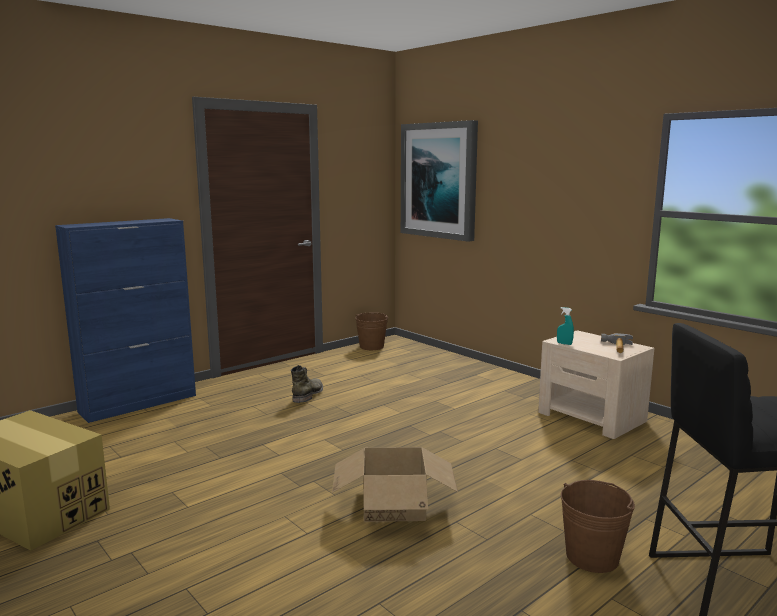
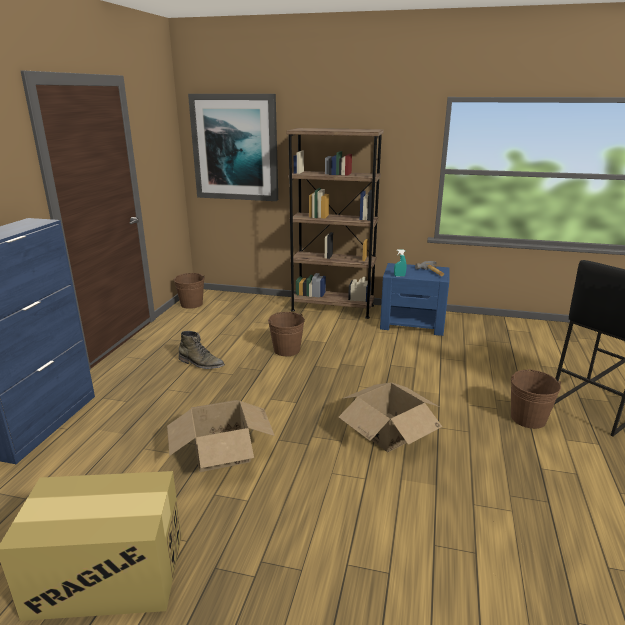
camera: 35 degrees left, 10 degrees up
(224, 464) = (221, 451): none -> cardboard box
(308, 395) = (201, 363): green boot -> green boot turned 135 degrees clockwise
(402, 404) = (287, 350): none -> brown bucket
(512, 380) = (332, 308): none -> brown bookcase
(592, 417) = (413, 323): beige nightstand -> blue nightstand

